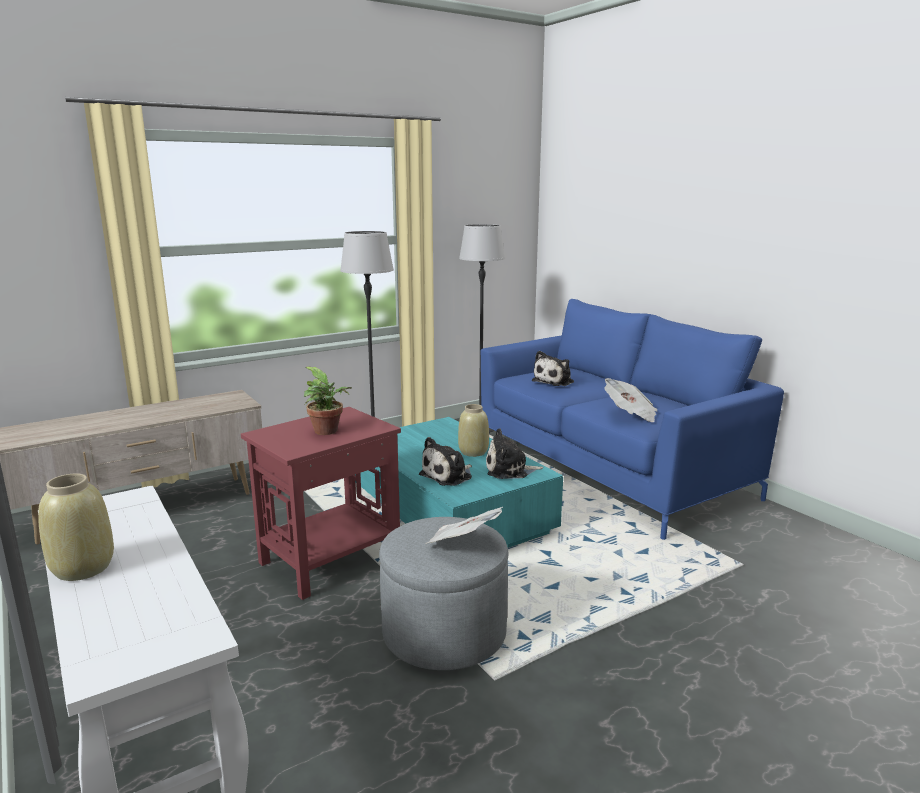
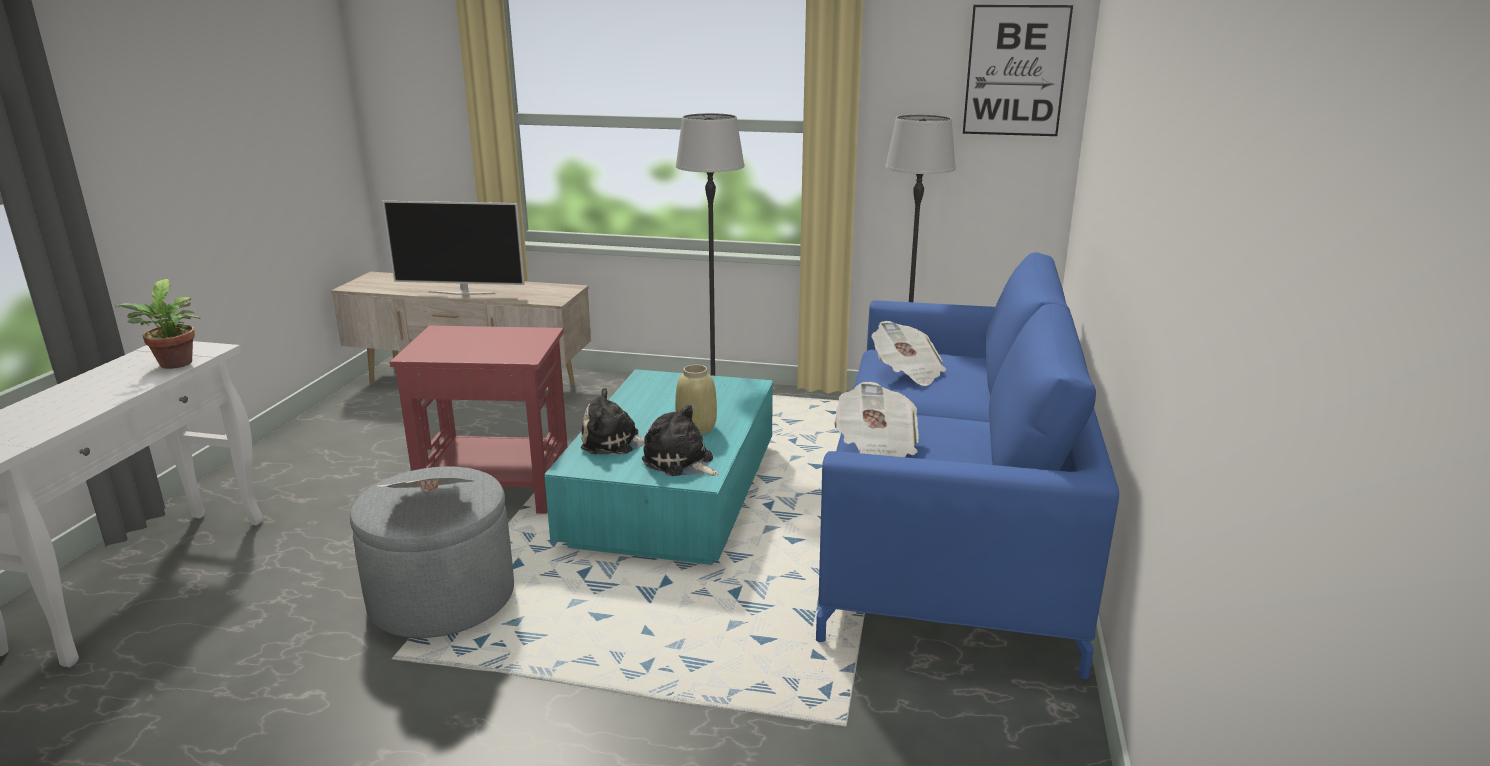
camera: 45 degrees right, 5 degrees up
(82, 568) = (76, 386): beige vase -> none
(146, 418) = (462, 292): none -> television
(328, 432) = (479, 346): potted plant -> potted plant (174, 365)
(505, 195) = (1015, 71): none -> picture
(555, 381) = (907, 372): plush toy -> newspaper

